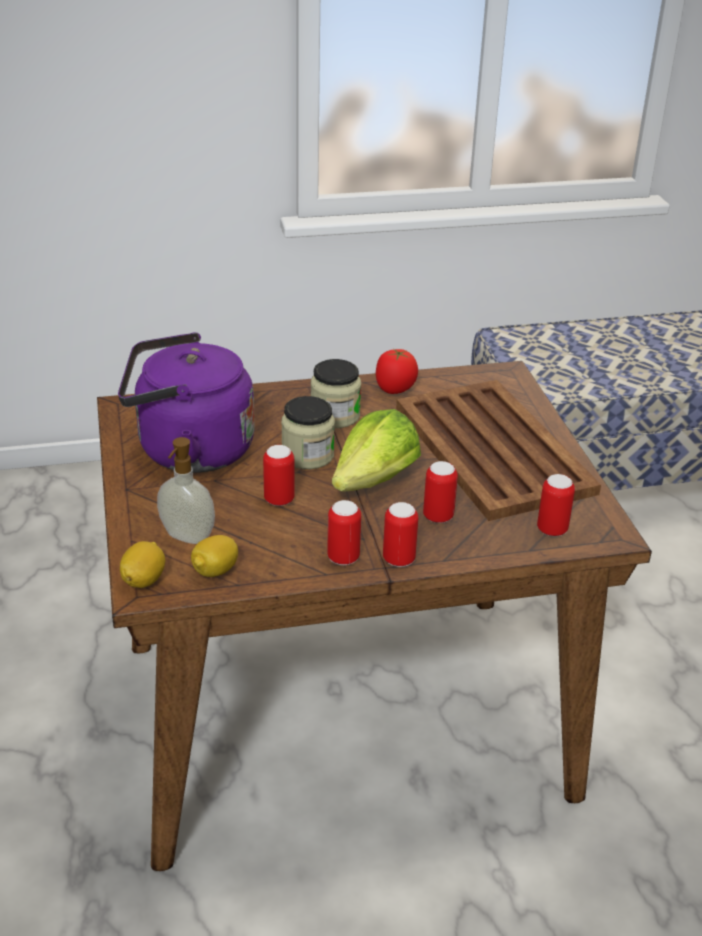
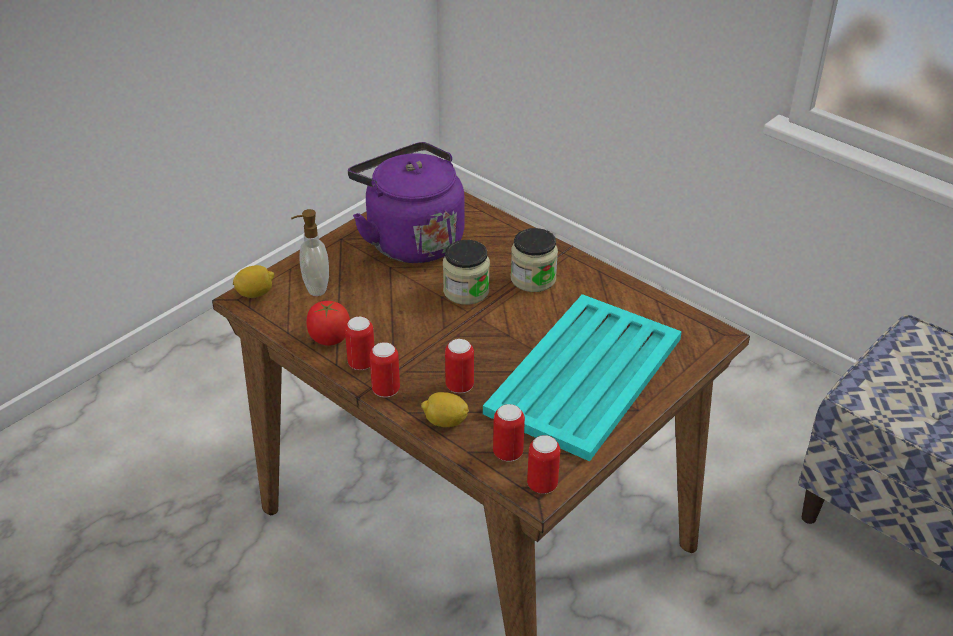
camera: 55 degrees right, 5 degrees up
(215, 571) = (292, 316): lemon -> lemon (445, 422)
(279, 500) = (398, 304): can -> can (542, 485)
(375, 480) = (471, 336): lettuce -> none
(394, 389) = (608, 289): tomato -> tomato (329, 339)
(492, 448) = (586, 374): brown tray -> turquoise tray

